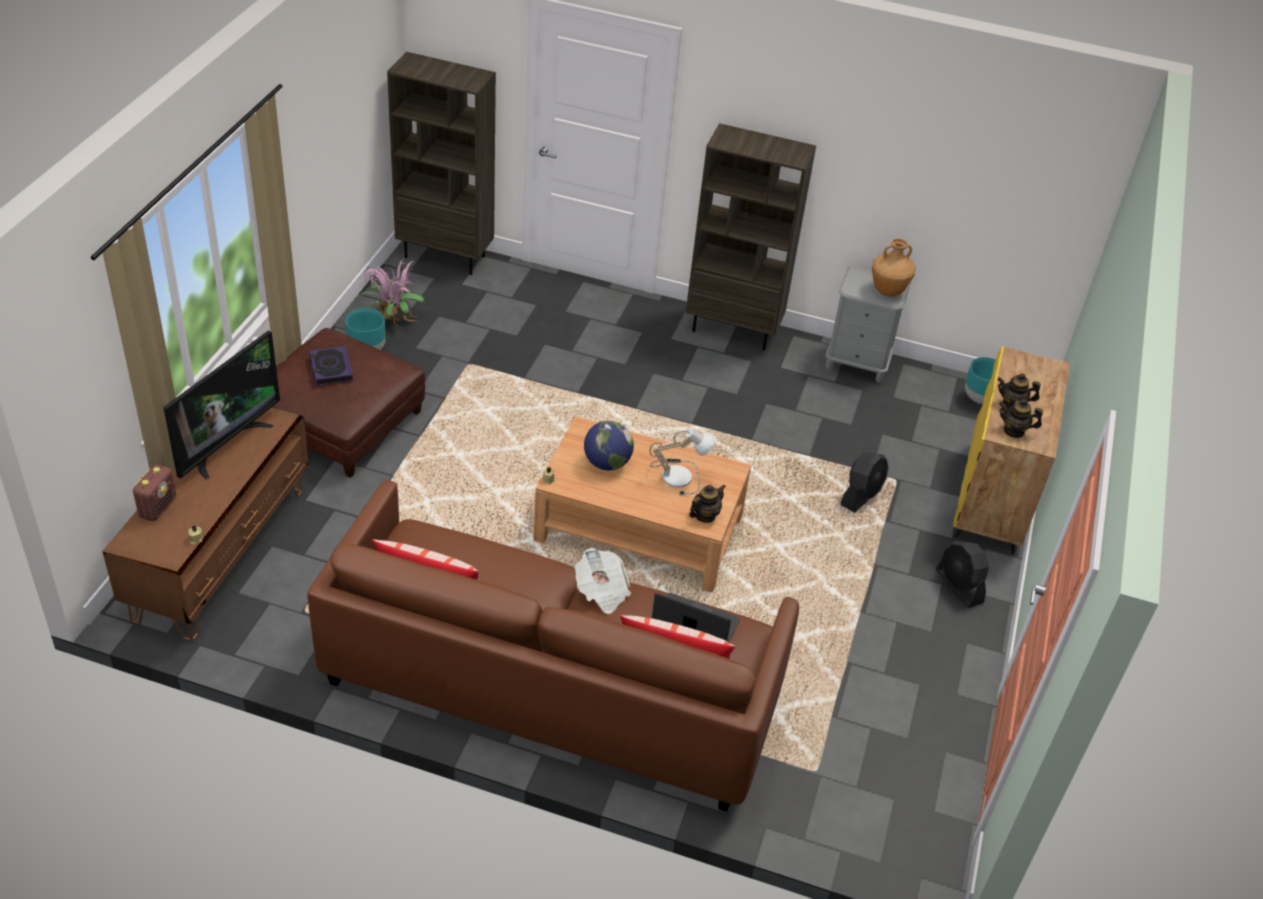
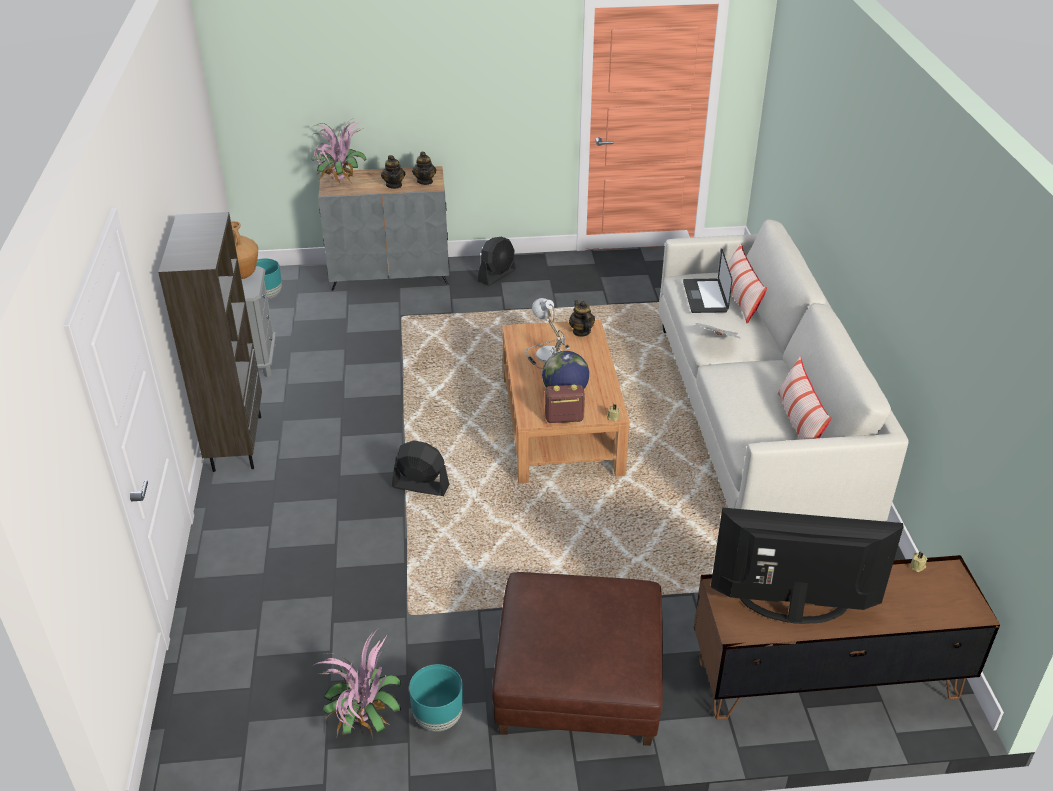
camera: 110 degrees left, 5 degrees down
(158, 507) = (915, 615): radio -> radio (563, 419)
(330, 369) = (577, 635): book -> none
(446, 256) = (190, 731): brown bookcase -> none
(551, 687) = (757, 419): brown sofa -> white sofa
(704, 515) = (581, 332): teapot -> teapot turned 45 degrees clockwise
(861, 495) = (432, 328): black fan -> black fan (420, 486)
(993, 498) = (390, 275): yellow cabinet -> grey cabinet
(1029, 367) = (340, 184): none -> potted plant

